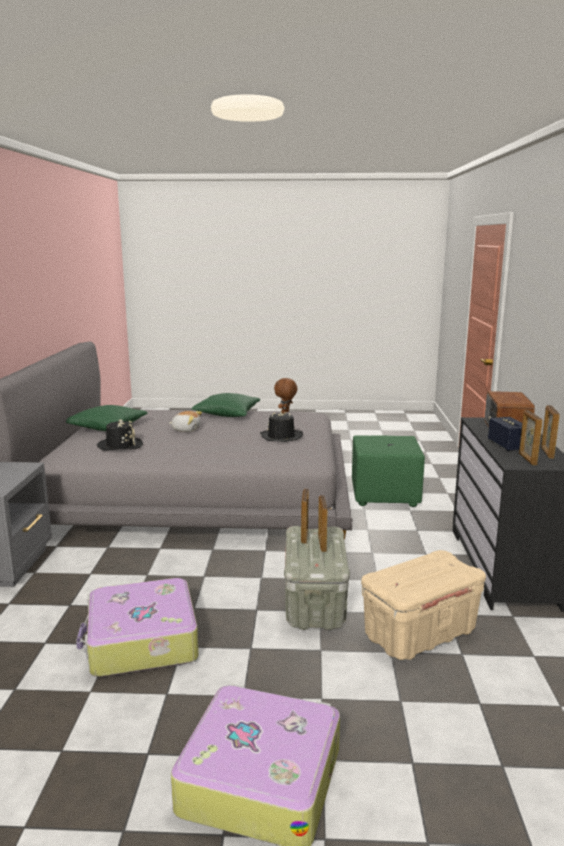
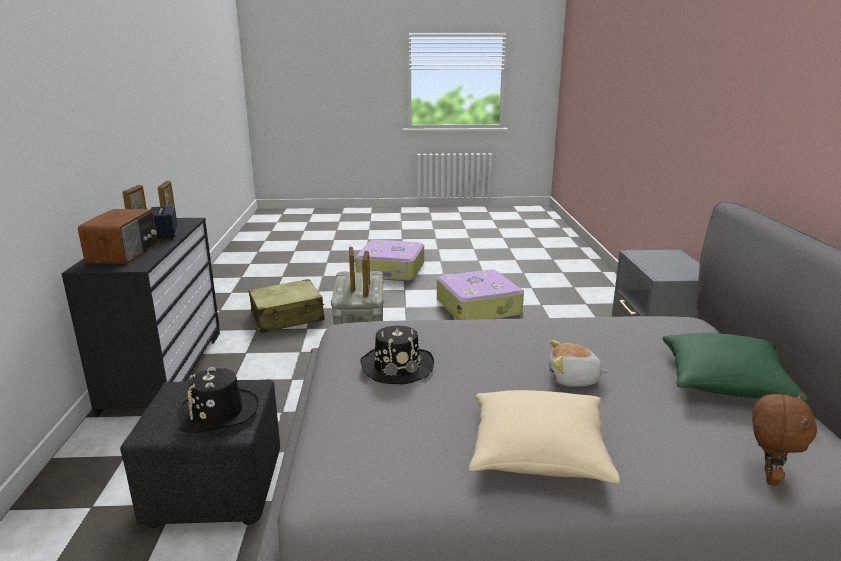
camera: 175 degrees right, 5 degrees up
(120, 446) = (630, 334): black hat -> black hat (218, 413)
(227, 414) = (538, 453): green pillow -> beige pillow
(285, 412) = (397, 476): brown plush toy -> brown plush toy (768, 477)
(384, 495) = (217, 491): green ottoman -> black ottoman
(419, 634) = (287, 317): beige storage box -> beige suitcase

